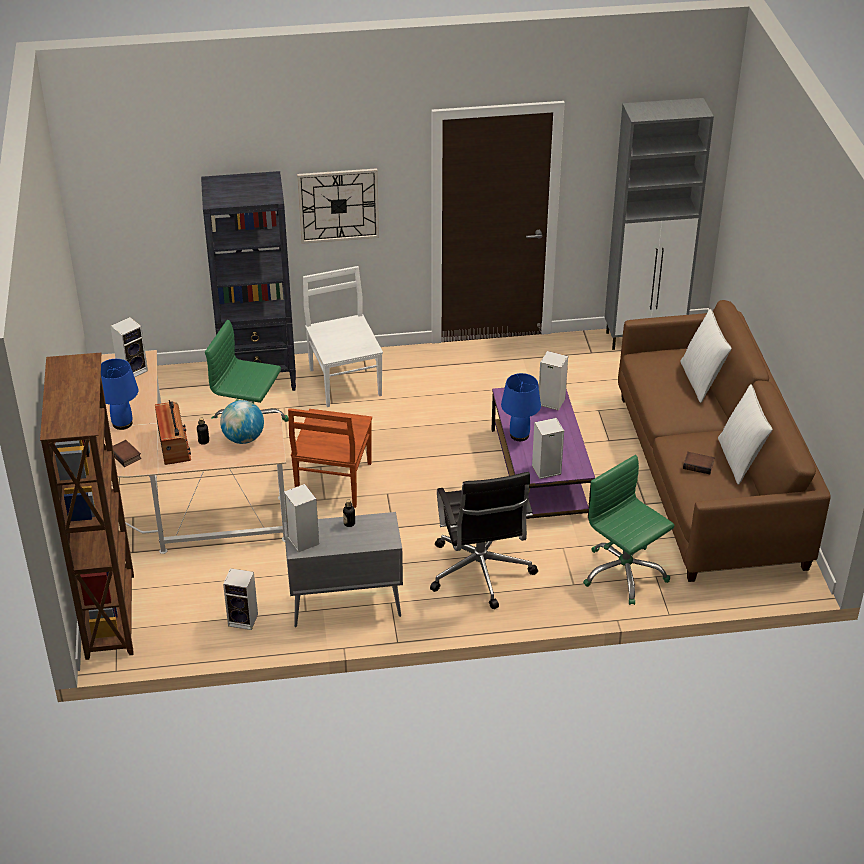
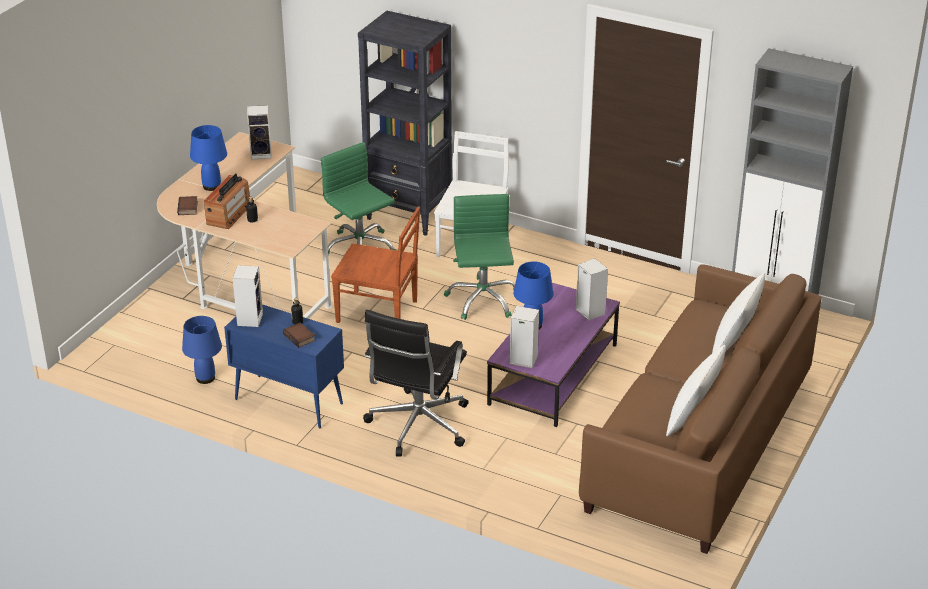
camera: 35 degrees right, 5 degrees down
(111, 615) = (121, 334): brown bookcase -> none
(243, 439) = (282, 229): globe -> none
(244, 619) = (206, 378): speaker -> blue table lamp
(333, 482) = (379, 312): brown chair -> brown chair turned 120 degrees counterclockwise
(338, 205) = (500, 74): wall clock -> none
(344, 605) = (287, 401): grey cabinet -> blue cabinet
(624, 573) = (535, 480): green office chair -> green office chair (482, 300)
(699, 465) = (648, 406): book -> book (300, 337)

